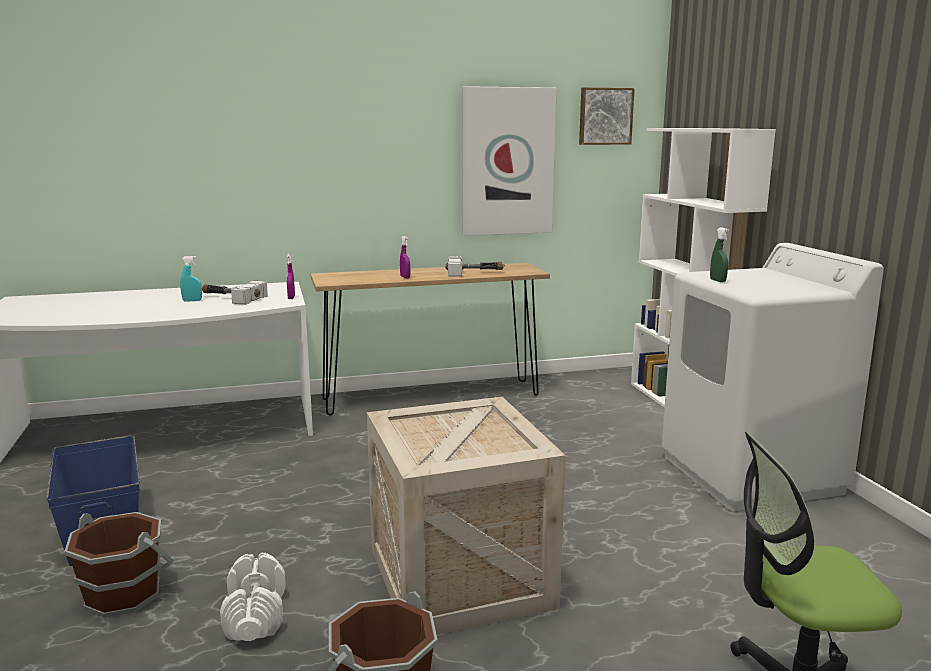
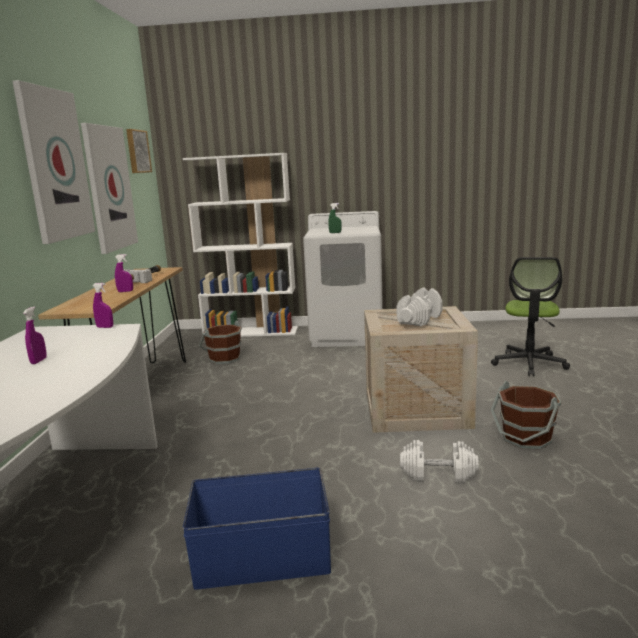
camera: 70 degrees left, 0 degrees up
(124, 594) = (393, 534): brown bucket -> brown bucket (224, 358)
(192, 301) = (38, 361): turquoise spray bottle -> purple spray bottle
(231, 298) = (60, 346): hammer -> none
(395, 133) = (54, 165): none -> picture
(462, 435) = (419, 319): none -> white dumbbell

